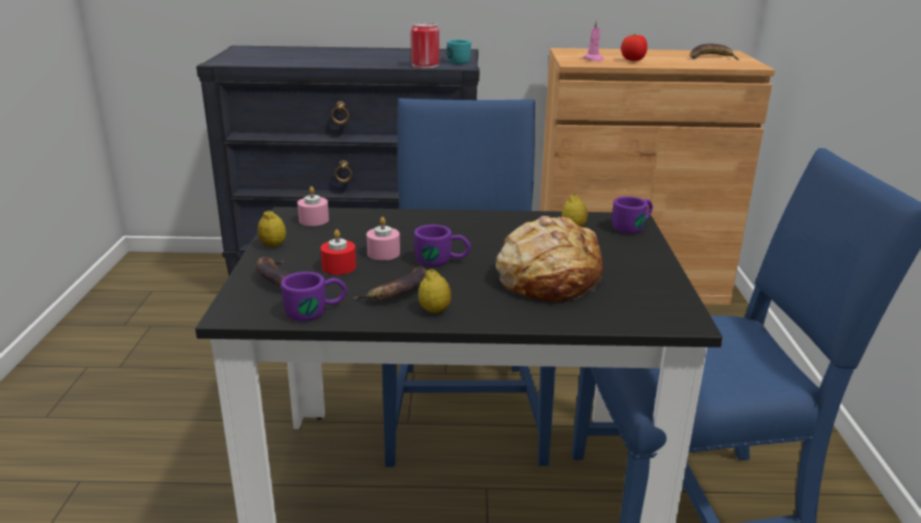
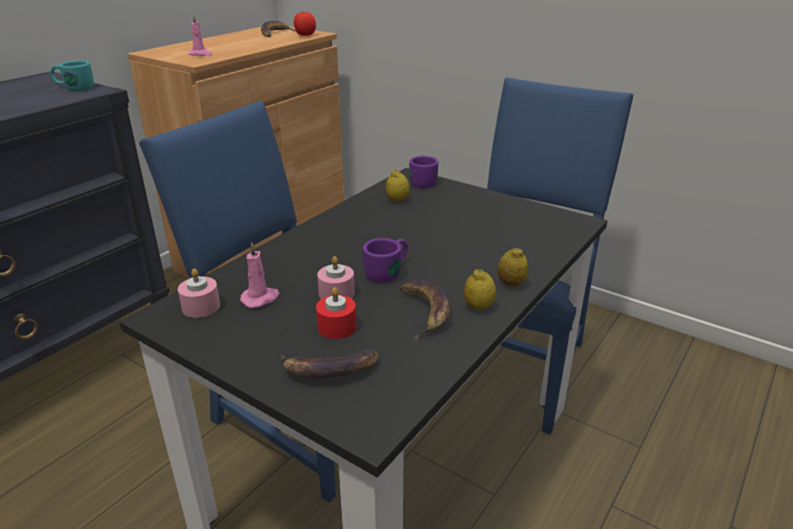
camera: 55 degrees left, 5 degrees up
(273, 245) = (230, 351): lemon -> lemon (511, 283)
(316, 311) = (419, 369): purple mug -> none
(345, 232) = (261, 298): none -> pink candle
(425, 65) = (55, 100): can -> none
(548, 278) = (470, 240): bread -> none
(633, 60) = (232, 48): tomato -> tomato (305, 35)

